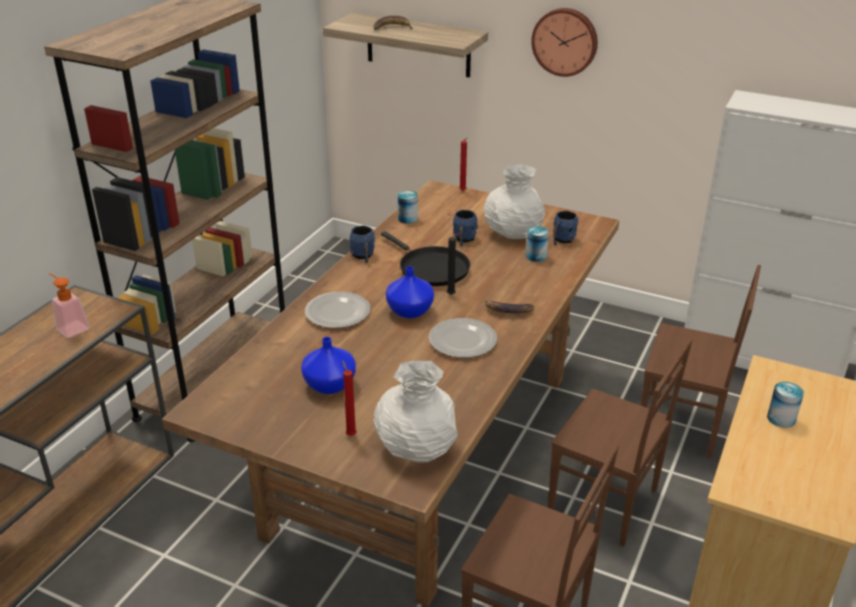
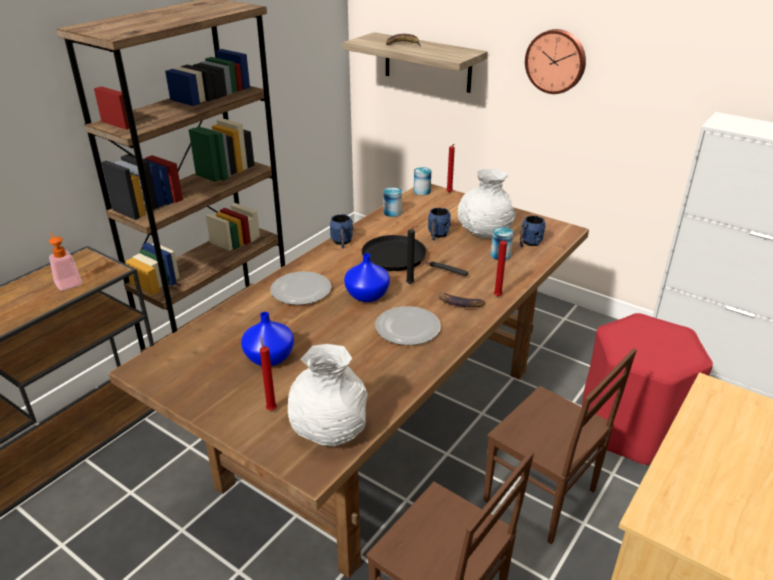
camera: 10 degrees right, 0 degrees up
(430, 268) = (399, 258): black frying pan -> black frying pan turned 150 degrees clockwise
(545, 300) = (498, 297): none -> red candle
(681, 425) = (631, 428): brown chair -> red stool
(781, 418) = (717, 444): can -> can (422, 191)

